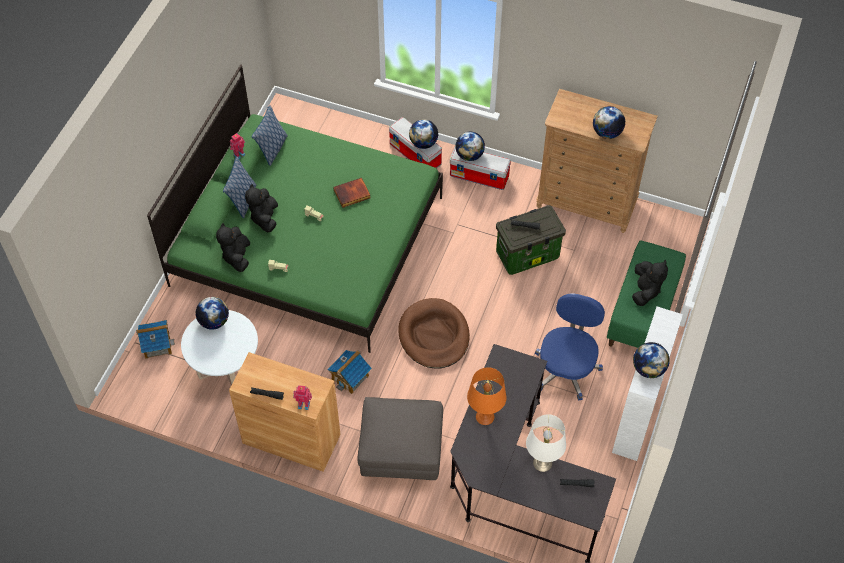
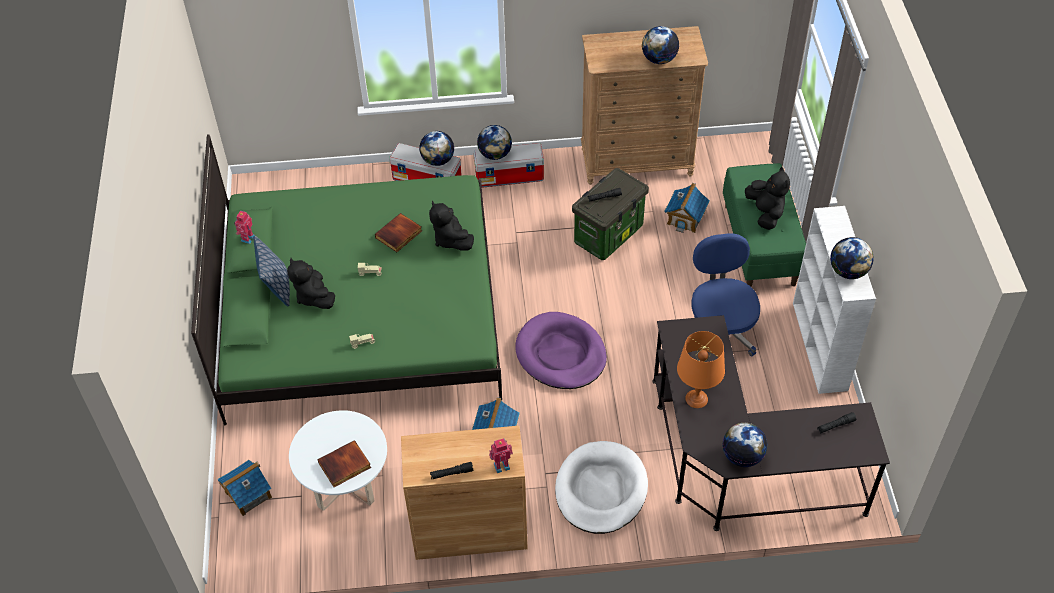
camera: 25 degrees left, 5 degrees down
(214, 321) = (319, 431): globe -> globe (742, 456)
(217, 355) = (344, 466): none -> book
(237, 256) = (306, 350): black plush toy -> black plush toy (451, 239)
(272, 149) = (279, 222): pillow -> none
(401, 452) = (601, 490): grey ottoman -> white dog bed
(434, 335) = (561, 354): brown dog bed -> purple dog bed
(543, 463) = (787, 419): white table lamp -> none
(596, 266) = (685, 218): none -> toy house

